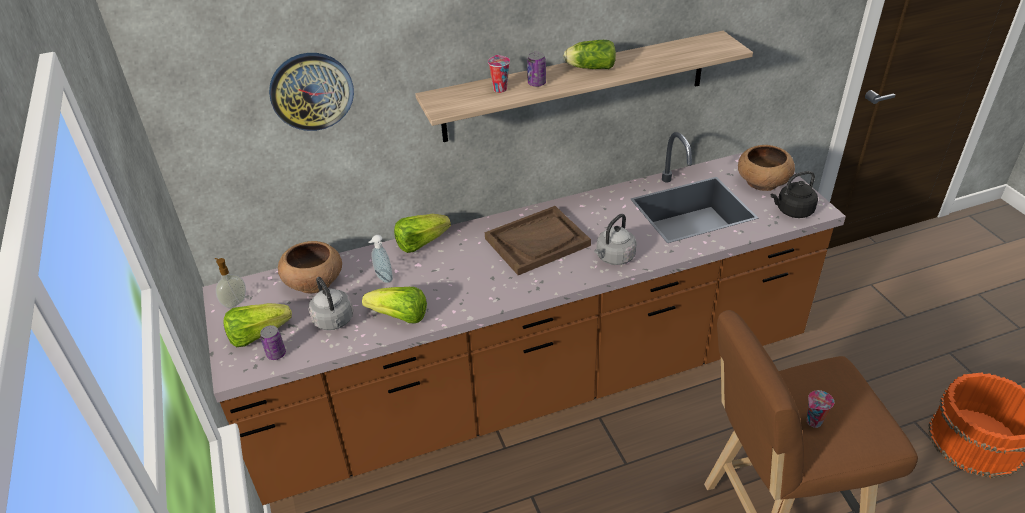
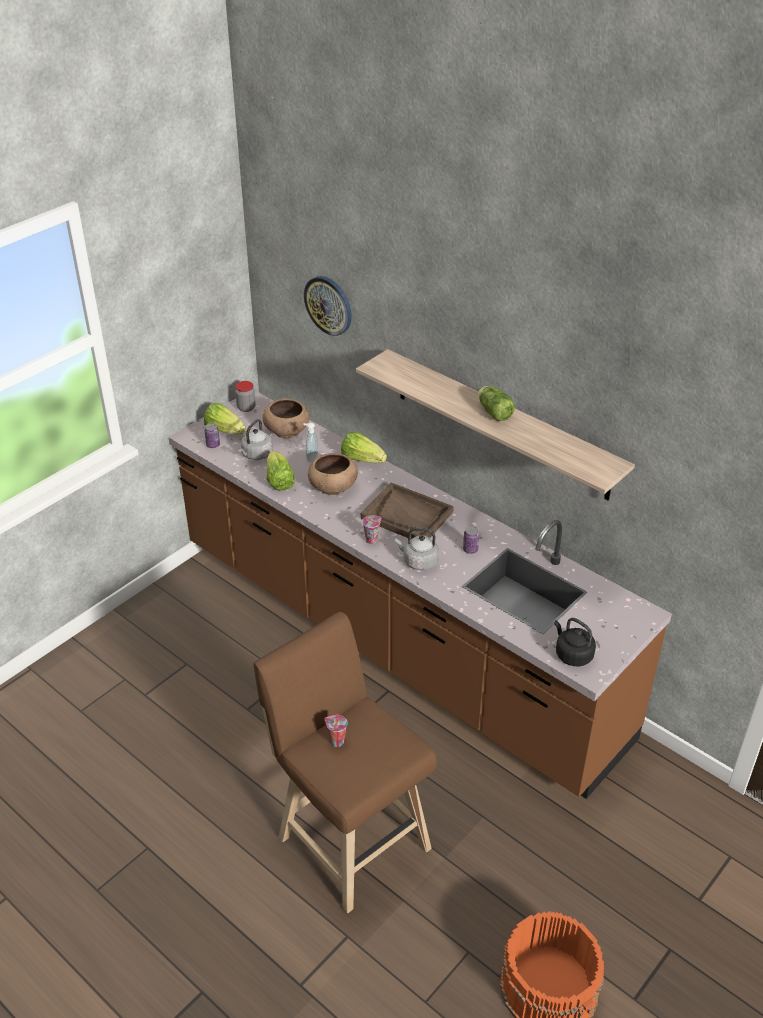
camera: 60 degrees right, 0 degrees up
(234, 302) = (246, 408): soap dispenser -> jar
(499, 89) = (423, 381): cup -> cup (371, 540)
(536, 83) = (445, 395): can -> can (470, 549)
(762, 182) = (603, 624): brown bowl -> brown bowl (332, 487)

